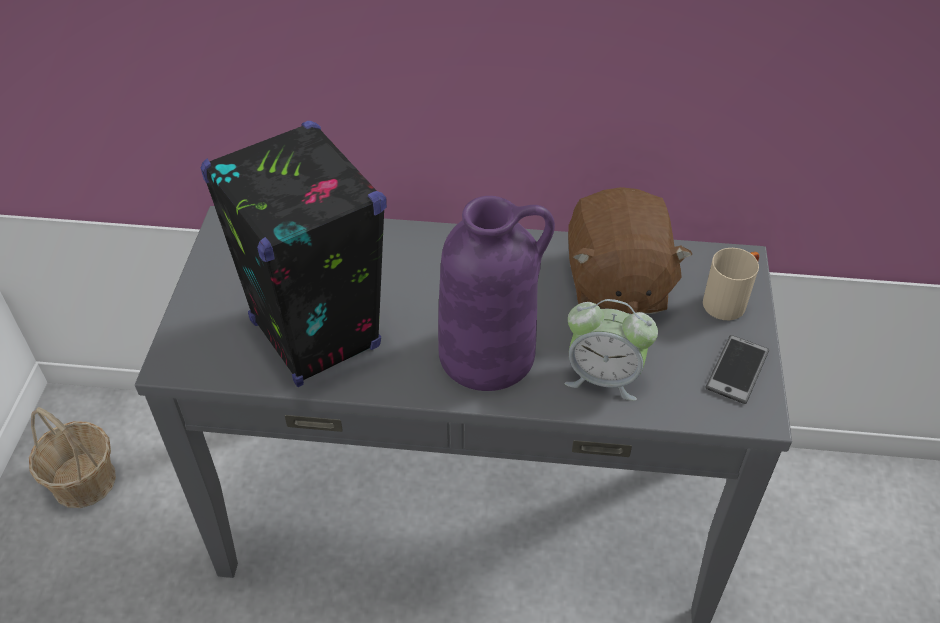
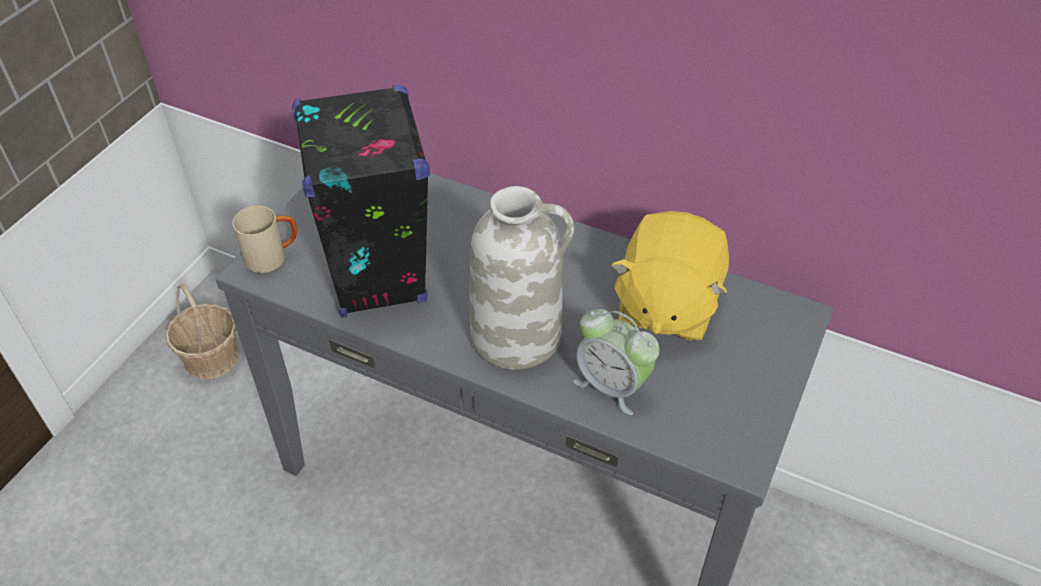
camera: 20 degrees right, 0 degrees up
(488, 353) = (518, 334): purple vase -> white vase
(616, 285) = (666, 305): brown plush toy -> yellow plush toy
(729, 300) = (769, 349): beige mug -> beige mug (273, 257)
(737, 370) = (743, 415): phone -> none

